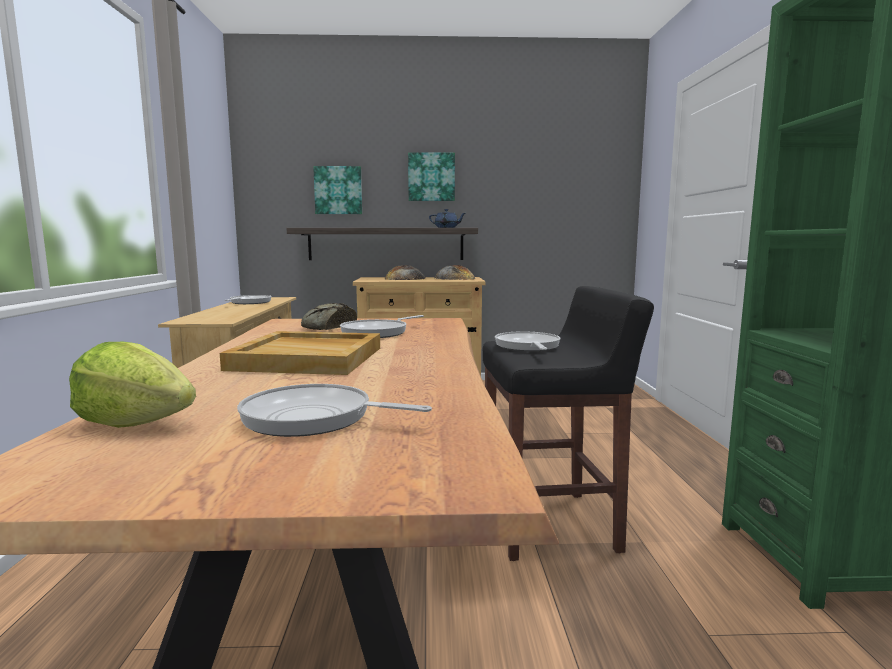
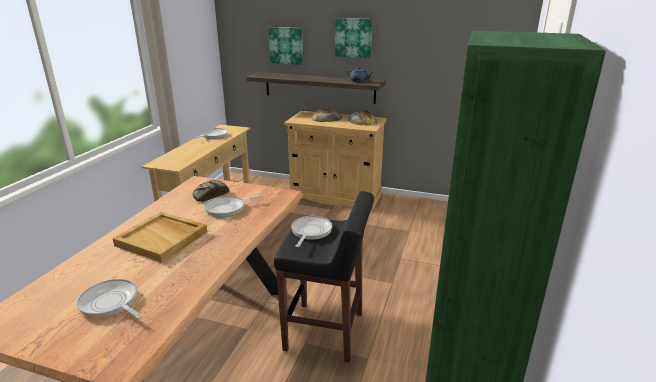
camera: 20 degrees right, 15 degrees up
(136, 423) = (50, 290): lettuce -> none

